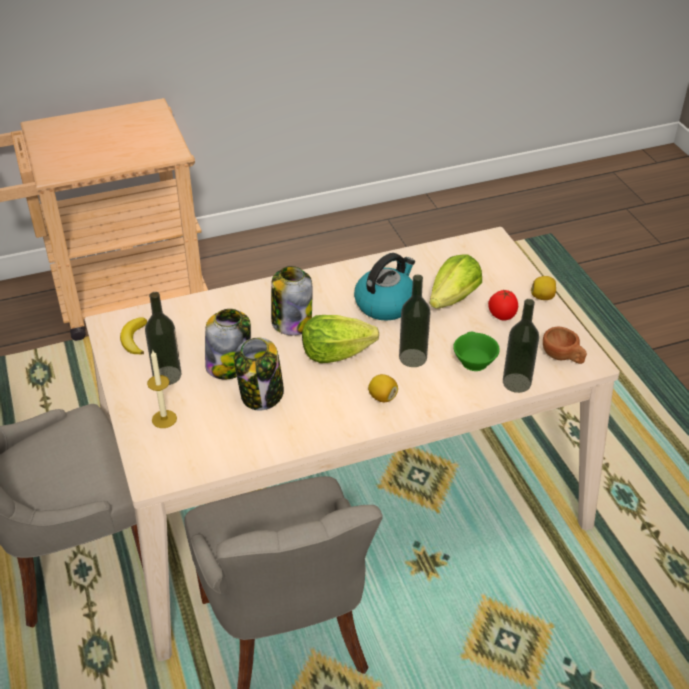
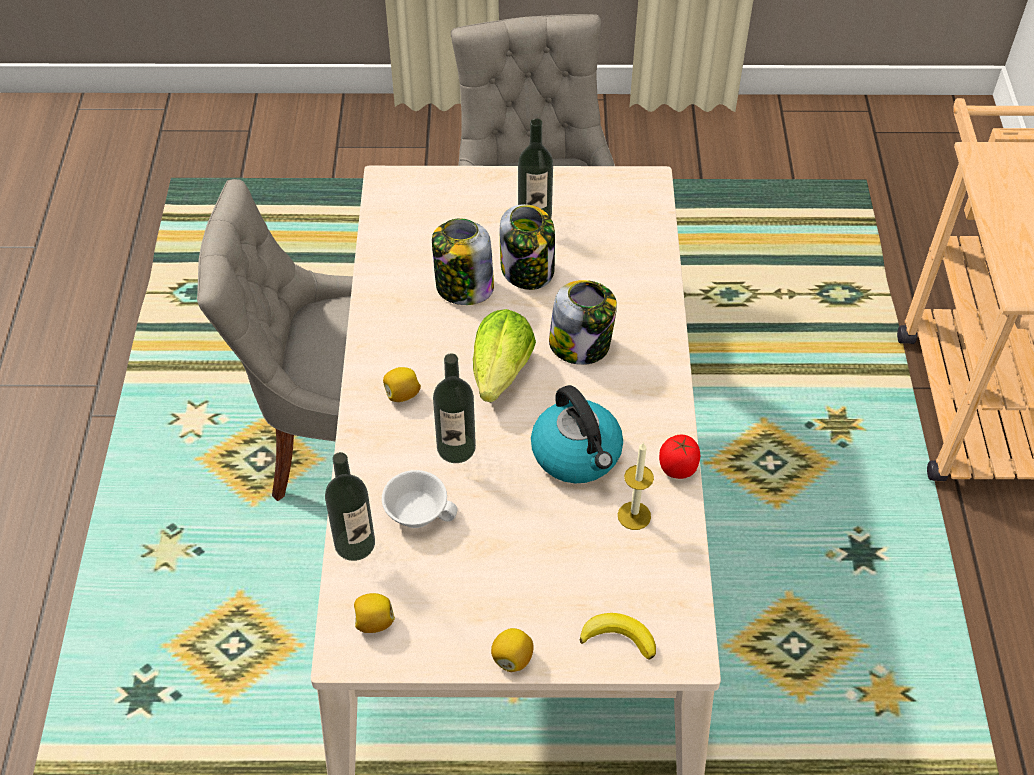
camera: 110 degrees right, 10 degrees up
(134, 339) = (611, 200): banana -> banana (619, 637)
(164, 419) = (466, 203): candle -> candle (634, 515)
(454, 299) = (555, 539): lettuce -> none
(472, 361) = (419, 510): green cup -> white cup
(501, 316) = (492, 583): tomato -> tomato (678, 468)
(563, 357) = (374, 622): brown cup -> lemon

